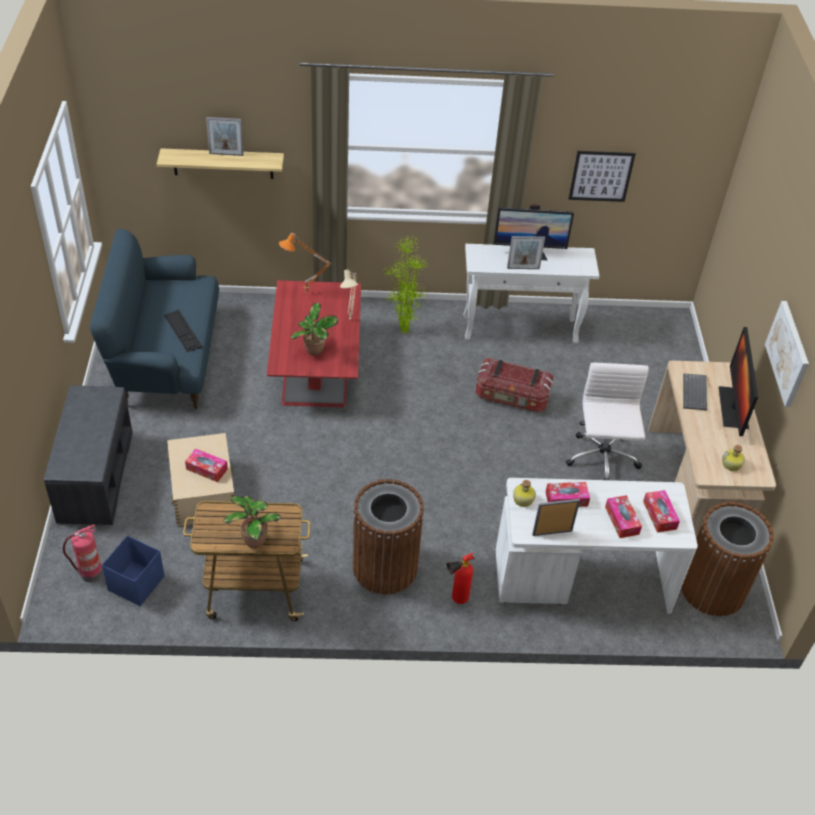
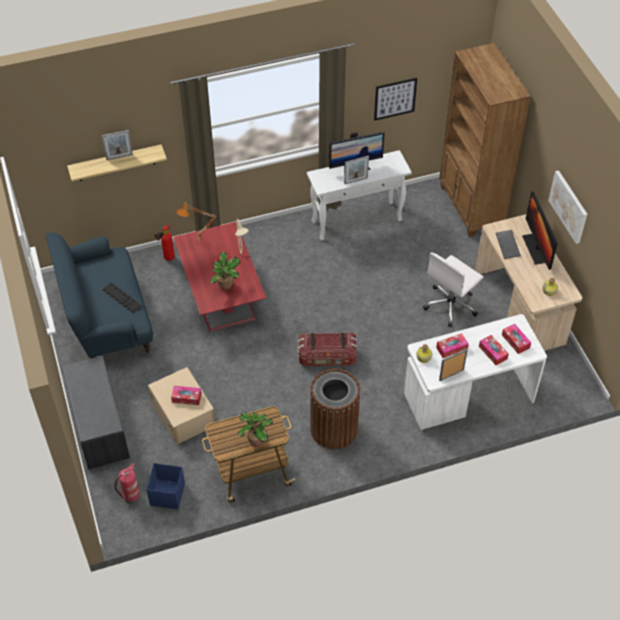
camera: 15 degrees left, 5 degrees up
(403, 332) = (273, 247): potted plant -> none
(456, 600) = (391, 437): fire extinguisher -> fire extinguisher (167, 259)
(512, 397) = (371, 277): storage box -> storage box (327, 357)
(602, 459) = (450, 305): white office chair -> white office chair turned 120 degrees counterclockwise
(673, 351) = (470, 207): none -> brown bookcase
(712, 588) = (555, 376): brown trash can -> none

